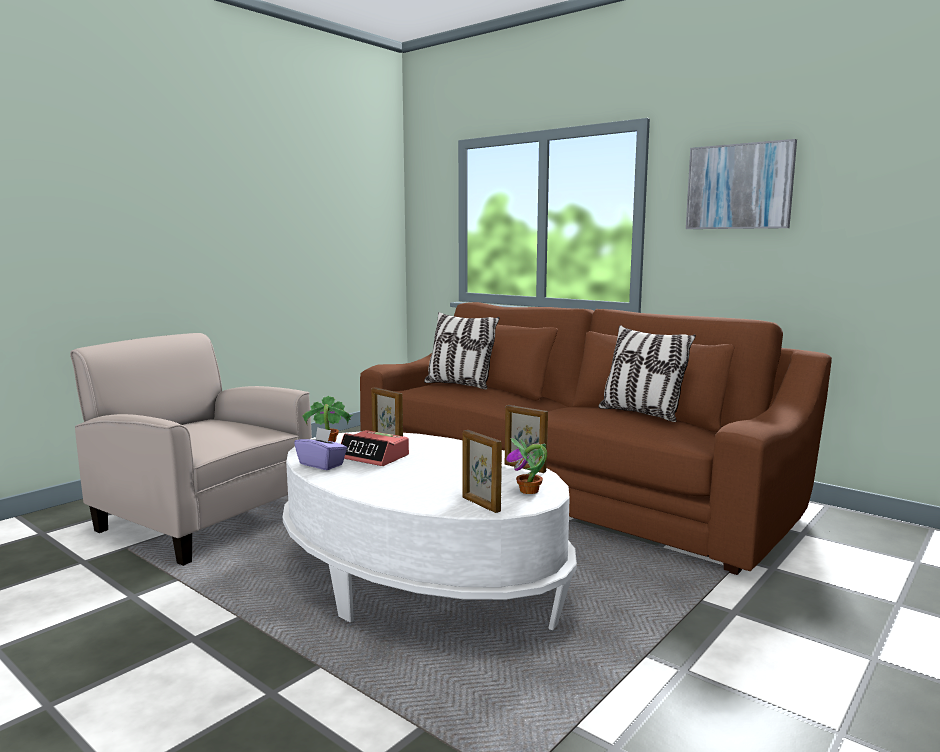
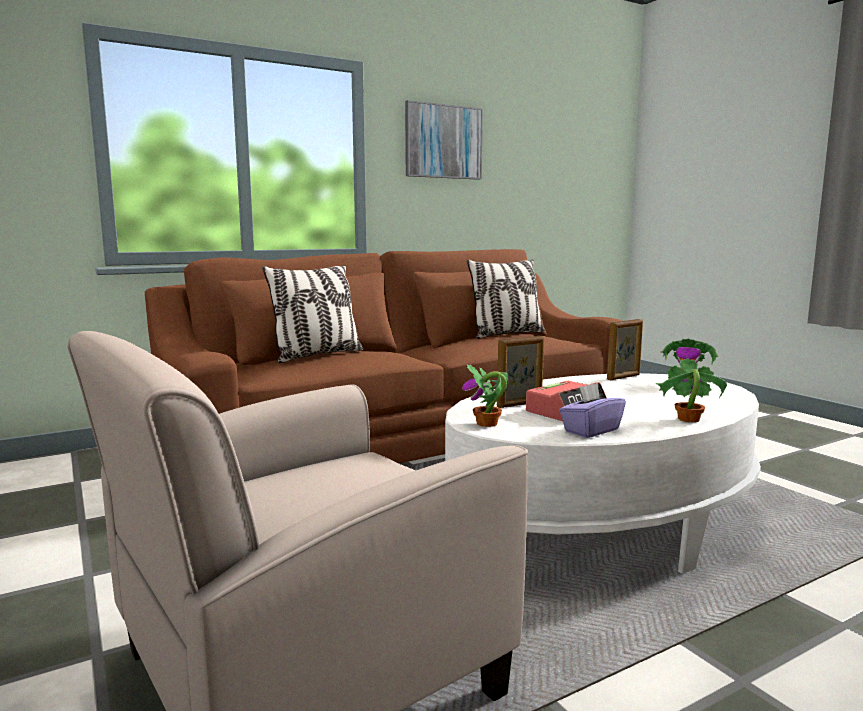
camera: 70 degrees left, 0 degrees up
(370, 490) = (688, 419): none -> potted plant
(480, 504) = (725, 395): picture frame -> none

